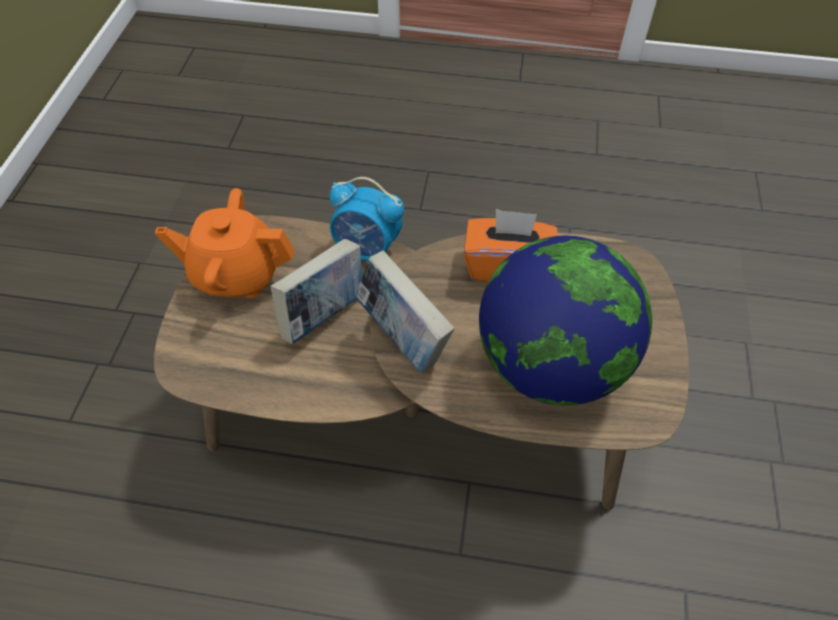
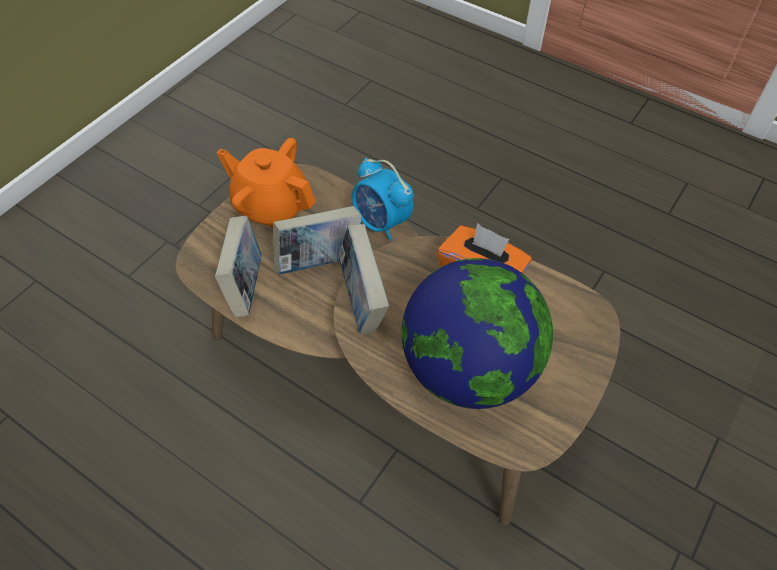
camera: 25 degrees right, 0 degrees up
(255, 372) = (245, 286): none -> book

